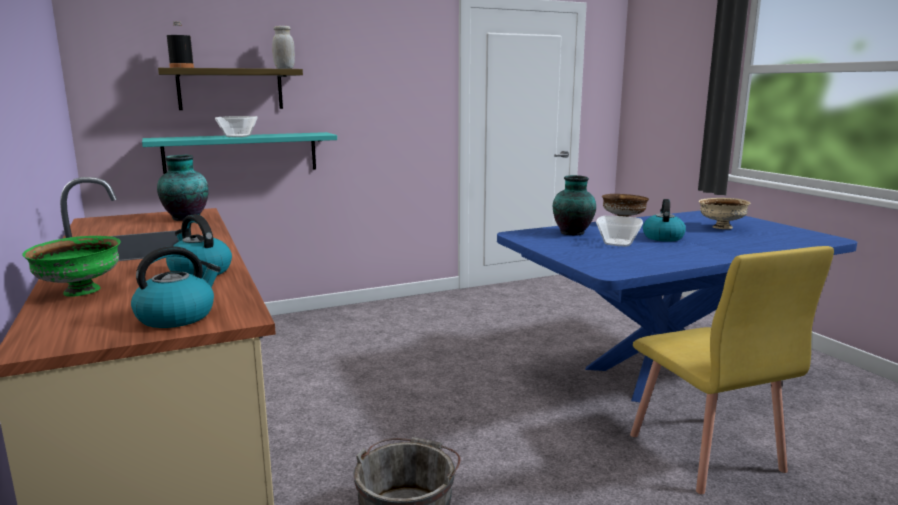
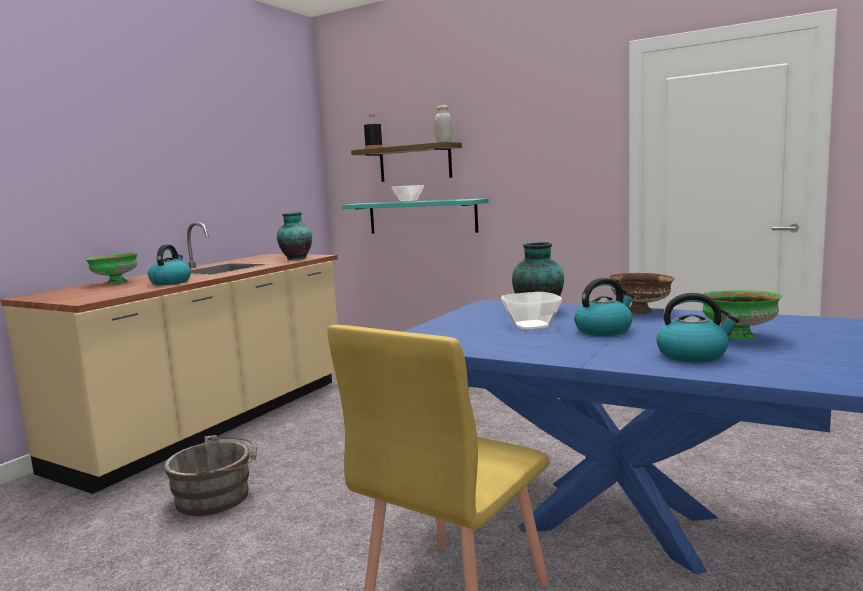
camera: 55 degrees right, 5 degrees down
(177, 316) = (81, 296): kettle -> kettle (693, 355)
(721, 227) = (738, 337): beige bowl -> green bowl

